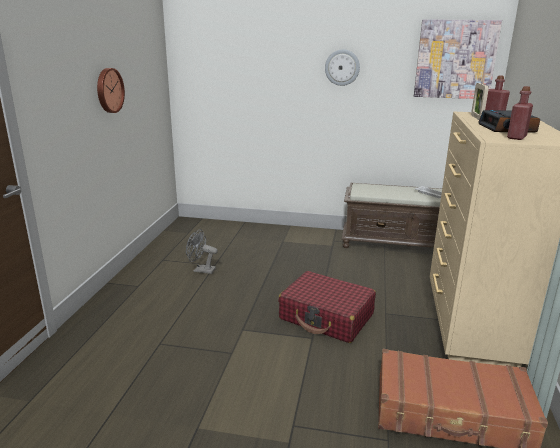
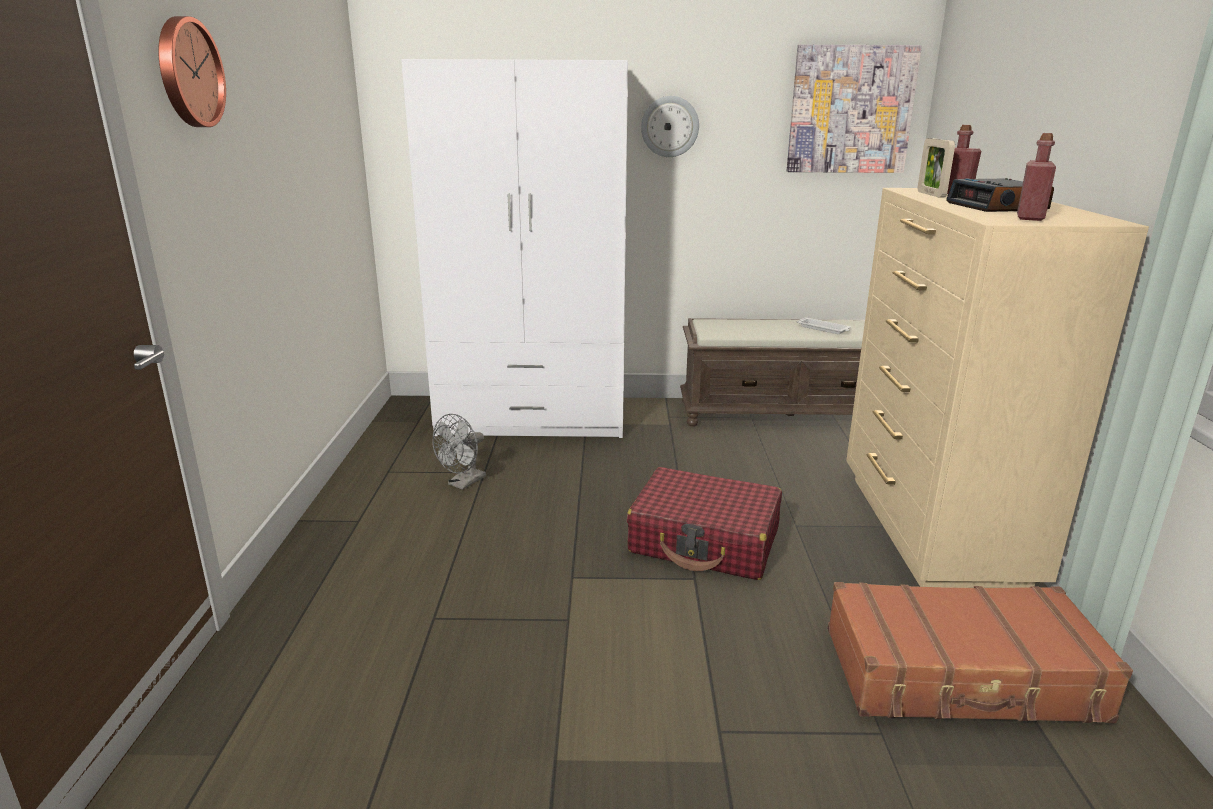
camera: 10 degrees left, 0 degrees up
(109, 90) = (282, 169): wall clock -> wall clock (188, 73)
(201, 270) = (463, 483): grey fan -> grey fan turned 60 degrees counterclockwise
(254, 235) = (534, 417): none -> white wardrobe

